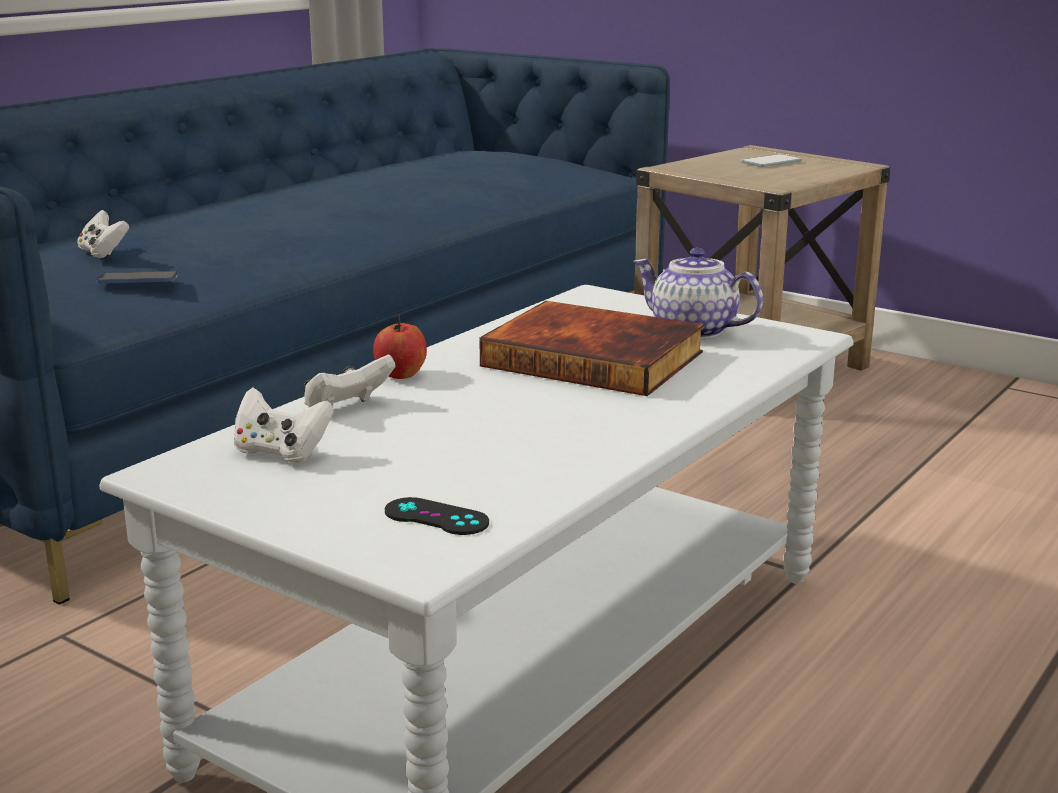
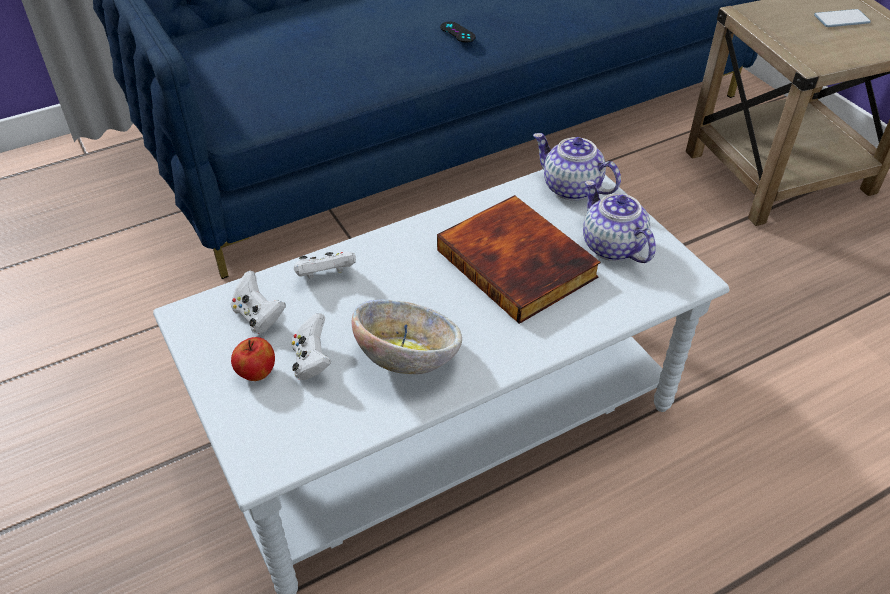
camera: 25 degrees right, 25 degrees up
(103, 253) = (289, 41): white game controller -> white game controller (312, 361)
(138, 280) = (293, 80): phone -> none
(401, 375) = (381, 246): apple -> apple (256, 373)
(436, 517) = (298, 421): black game controller -> black game controller (457, 32)
(532, 443) = (407, 357): none -> bowl
(597, 304) = (570, 188): none -> teapot

